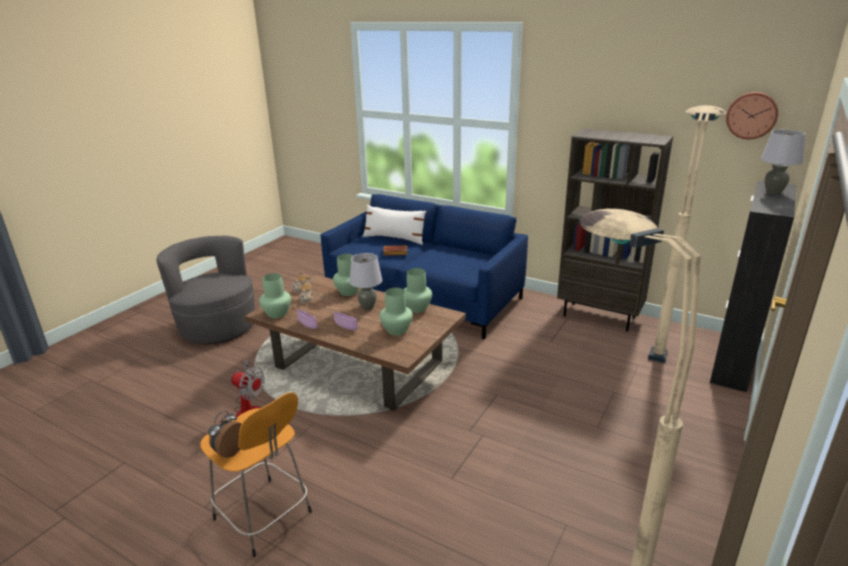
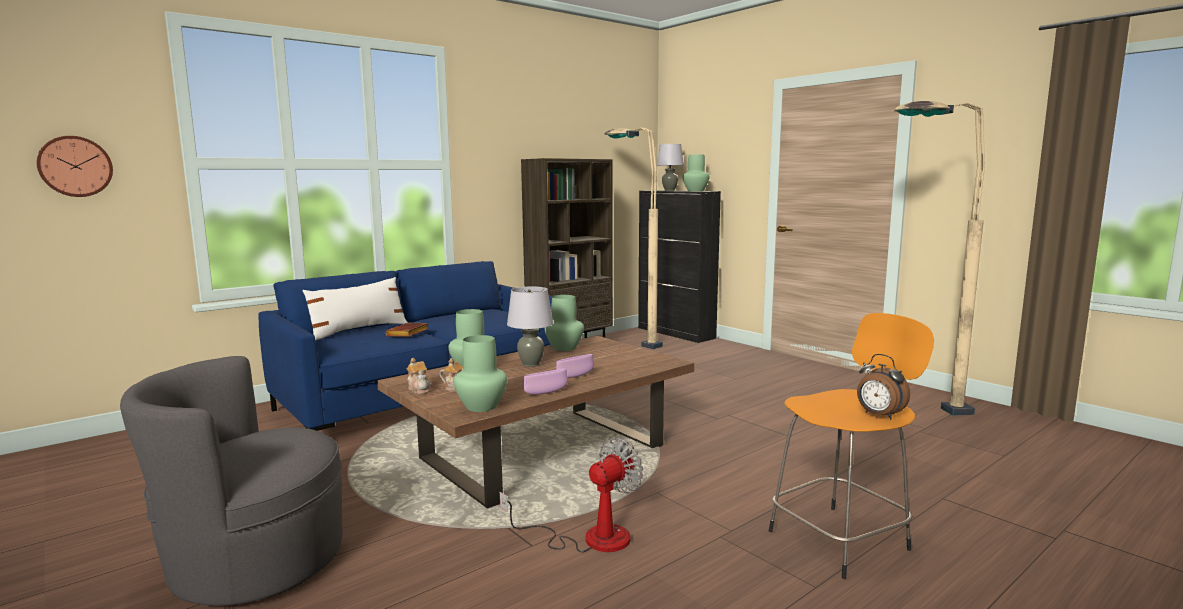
camera: 70 degrees left, 15 degrees down
(397, 330) = (608, 359): green vase -> green vase (696, 191)
(752, 115) = (626, 140): wall clock -> wall clock (75, 166)

